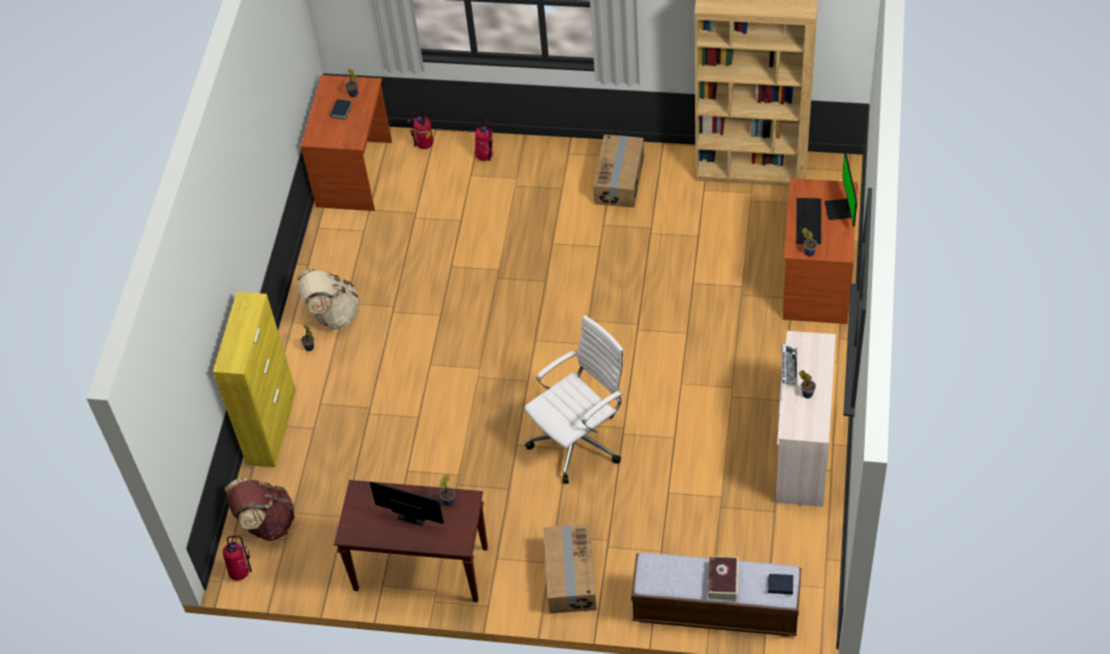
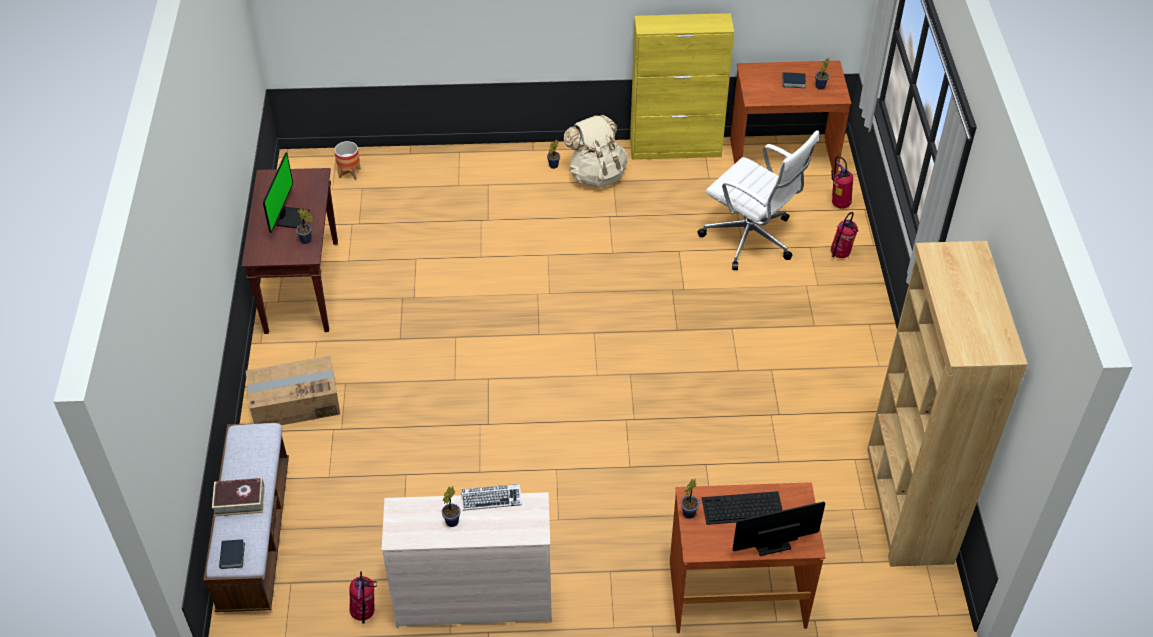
camera: 75 degrees right, 5 degrees down
(241, 572) = (296, 167): fire extinguisher -> fire extinguisher (365, 613)
(266, 523) = (349, 173): brown backpack -> planter
(272, 426) = (457, 157): yellow cabinet -> yellow cabinet (676, 149)
(579, 440) = (467, 388): white office chair -> white office chair (751, 239)
(620, 180) = (844, 376): cardboard box -> none

